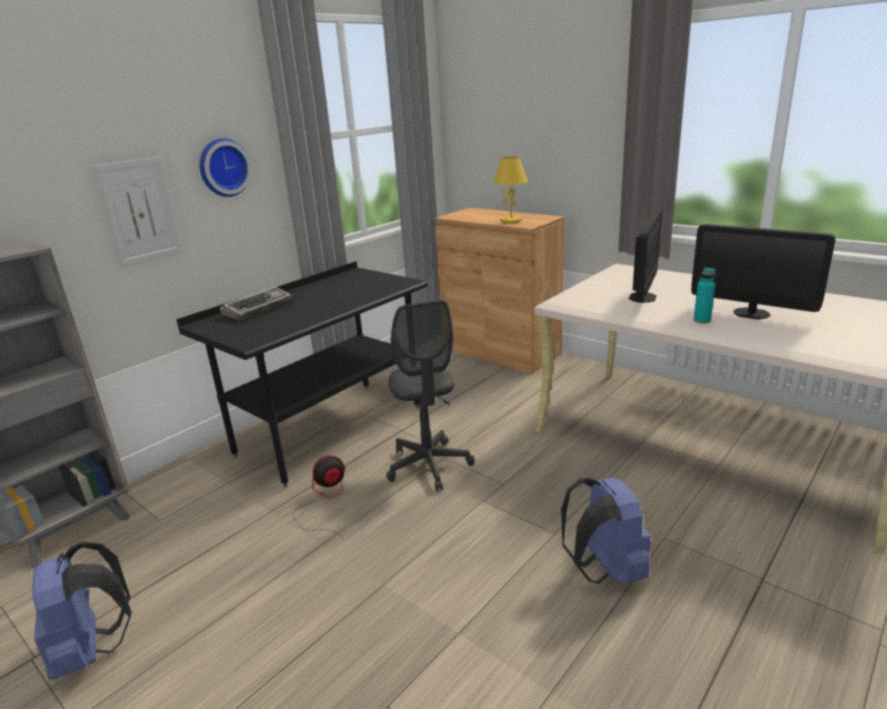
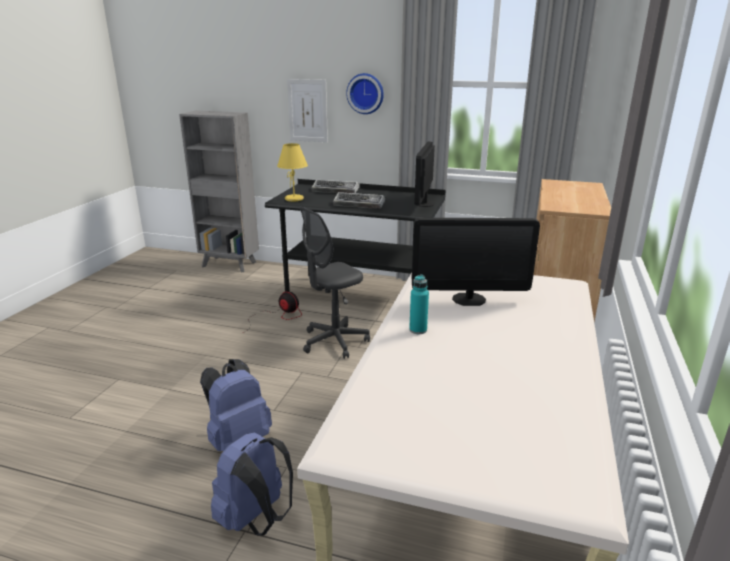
camera: 65 degrees right, 0 degrees up
(91, 650) = (152, 297): blue backpack -> blue backpack (256, 519)
(339, 303) = (359, 204): none -> keyboard
(511, 221) = (562, 200): yellow table lamp -> yellow table lamp (294, 199)
(751, 313) = (461, 356): monitor -> monitor (424, 203)

